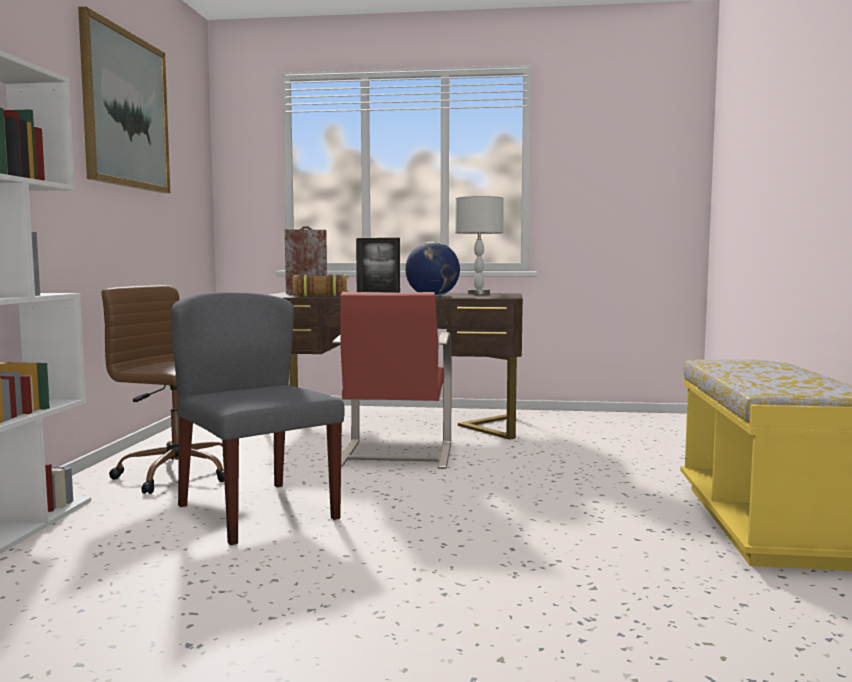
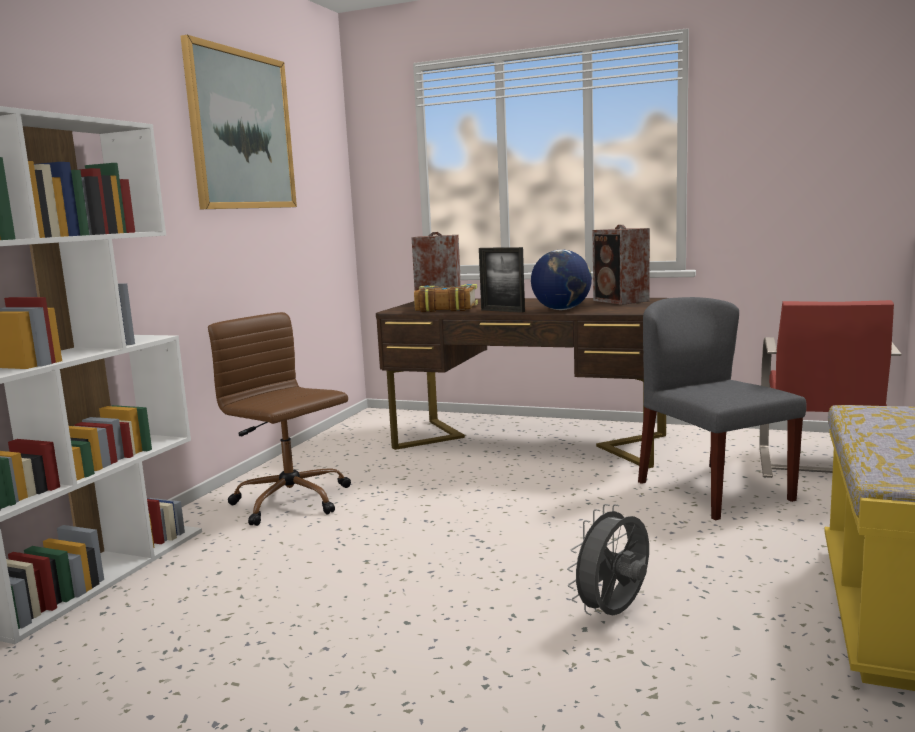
camera: 15 degrees right, 5 degrees up
(256, 511) = (344, 555): grey chair -> grey chair (713, 490)
(394, 455) = (511, 486): red chair -> red chair (819, 466)
(479, 293) = (621, 301): grey table lamp -> speaker
(532, 537) = (614, 614): none -> grey fan

